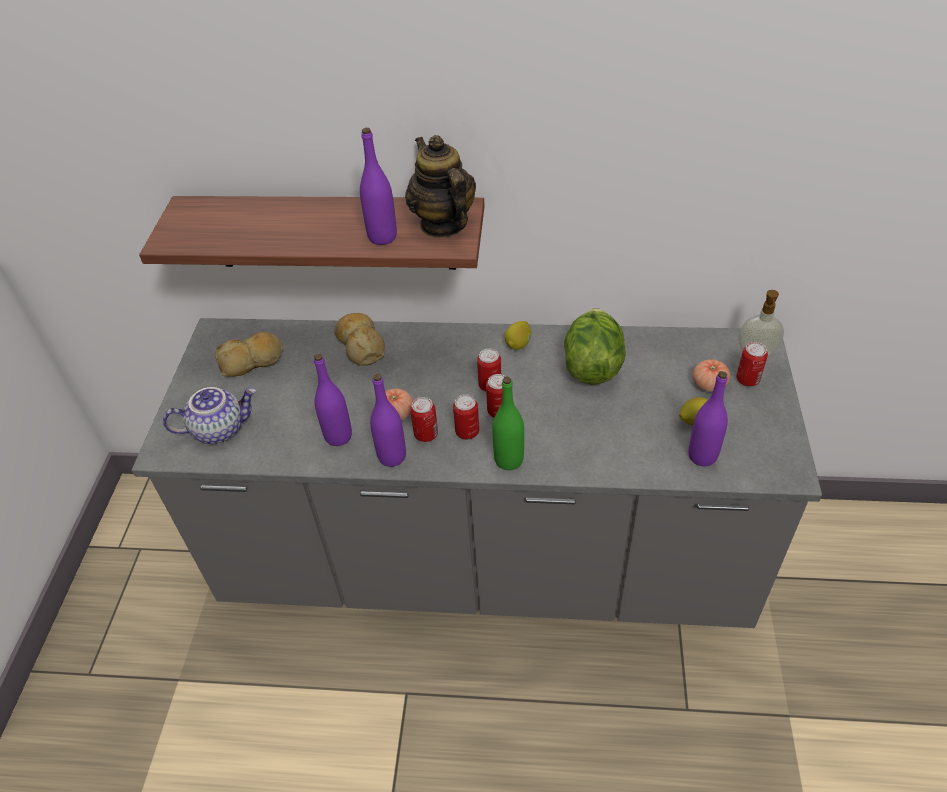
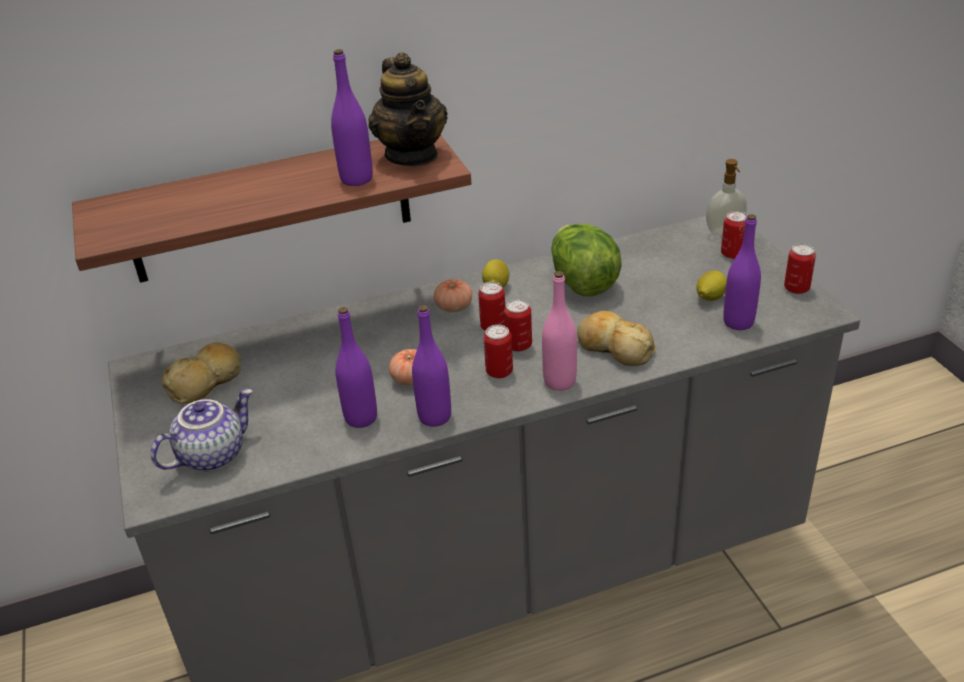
camera: 25 degrees left, 10 degrees down
(360, 345) = (326, 332): bread -> bread (614, 347)
(426, 434) = (457, 387): can -> can (796, 288)
(443, 224) = (412, 155): teapot -> teapot turned 150 degrees counterclockwise
(509, 460) = (559, 381): green bottle -> pink bottle
(709, 384) = (702, 267): tomato -> tomato (454, 307)

